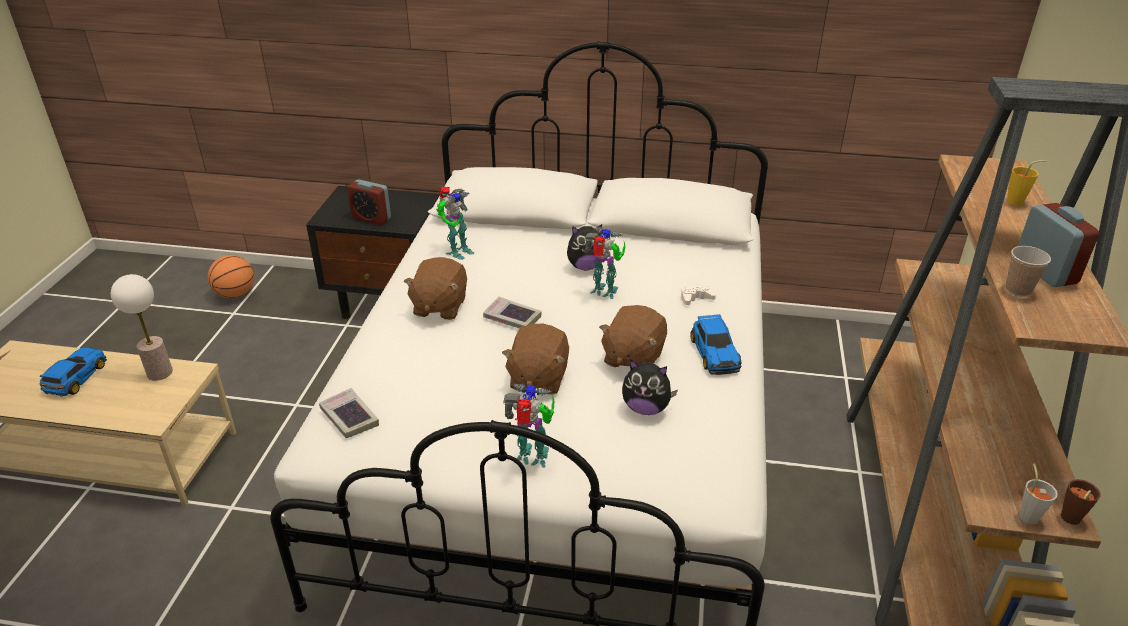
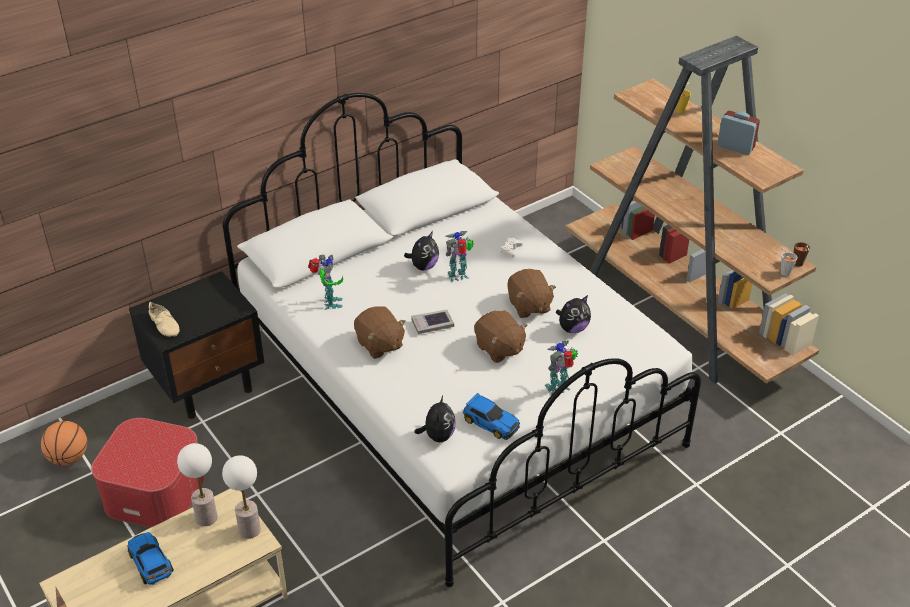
camera: 45 degrees left, 5 degrees up
(165, 404) = (249, 530): none -> table lamp
(242, 353) = (154, 491): none -> ottoman
(340, 208) = (165, 324): none -> beige shoe
(349, 417) = (438, 436): book -> plush toy
(371, 218) = (204, 318): alarm clock -> none
(715, 352) = (563, 277): toy car -> toy car (490, 422)
(1018, 290) = (738, 164): cup -> none

